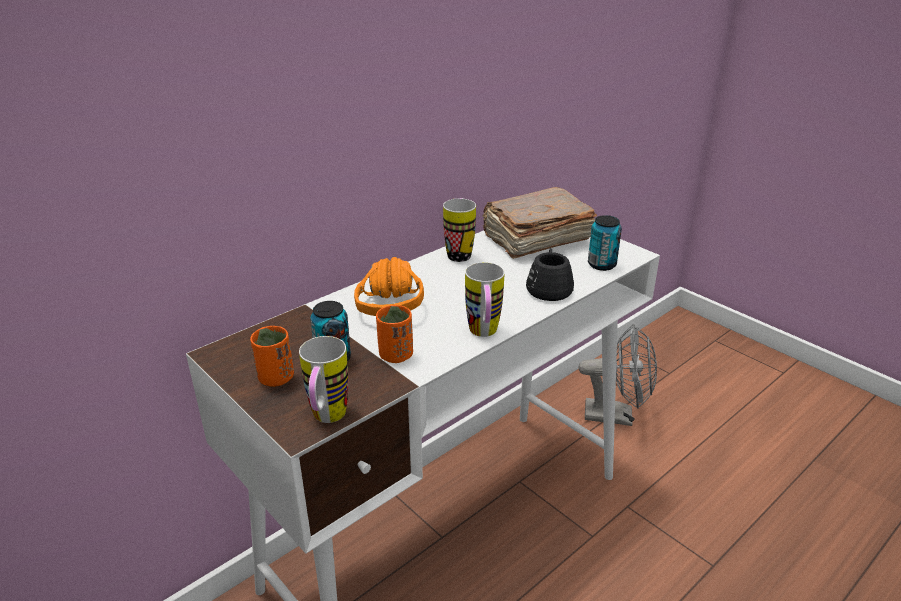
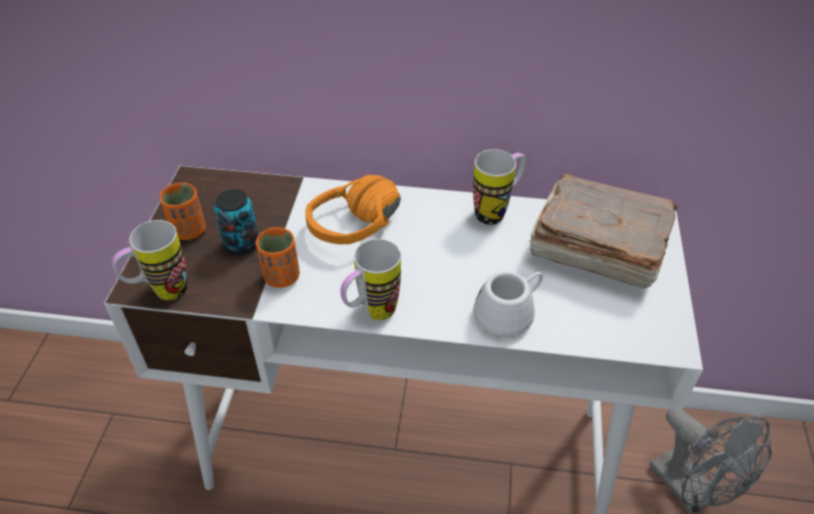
camera: 50 degrees right, 15 degrees up
(549, 287) = (509, 312): black mug -> white mug
(601, 264) = (610, 329): can -> none

